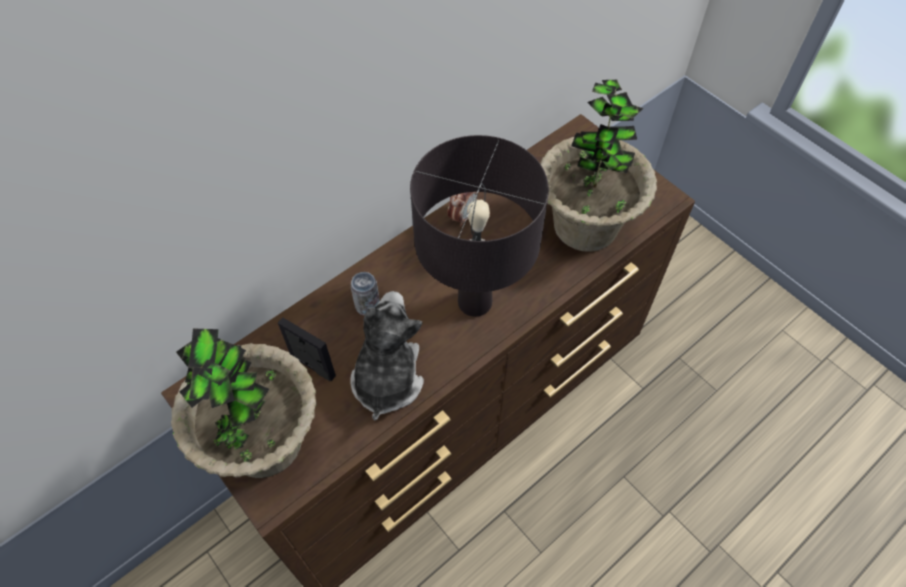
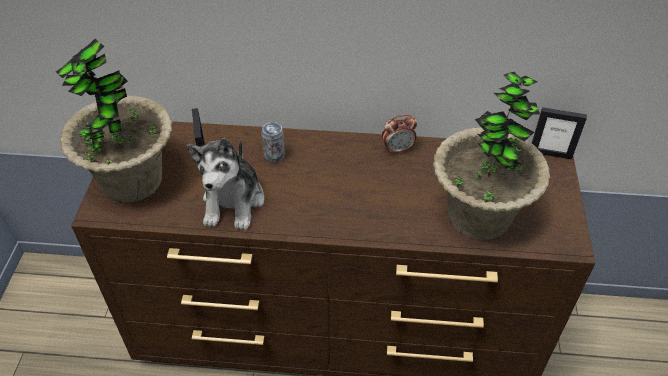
camera: 45 degrees right, 10 degrees down
(387, 378) = (233, 202): plush toy -> plush toy turned 135 degrees clockwise
(474, 303) = (339, 203): black table lamp -> none
(575, 131) = (550, 153): none -> picture frame

